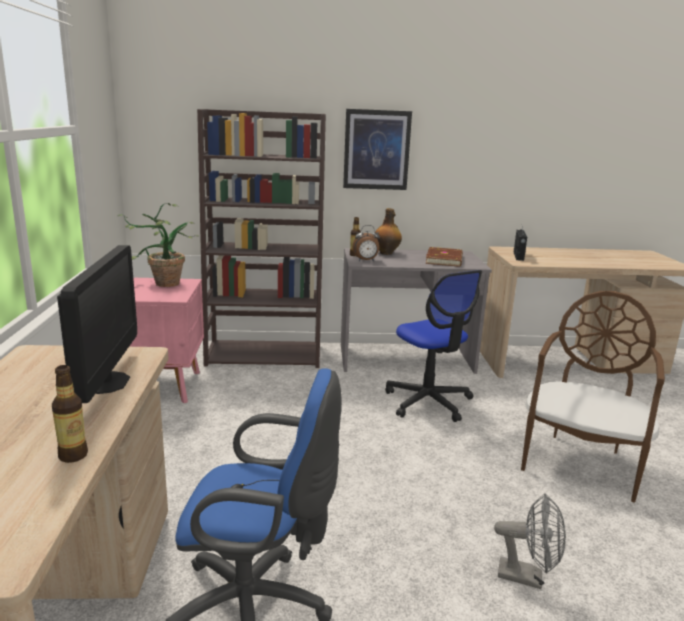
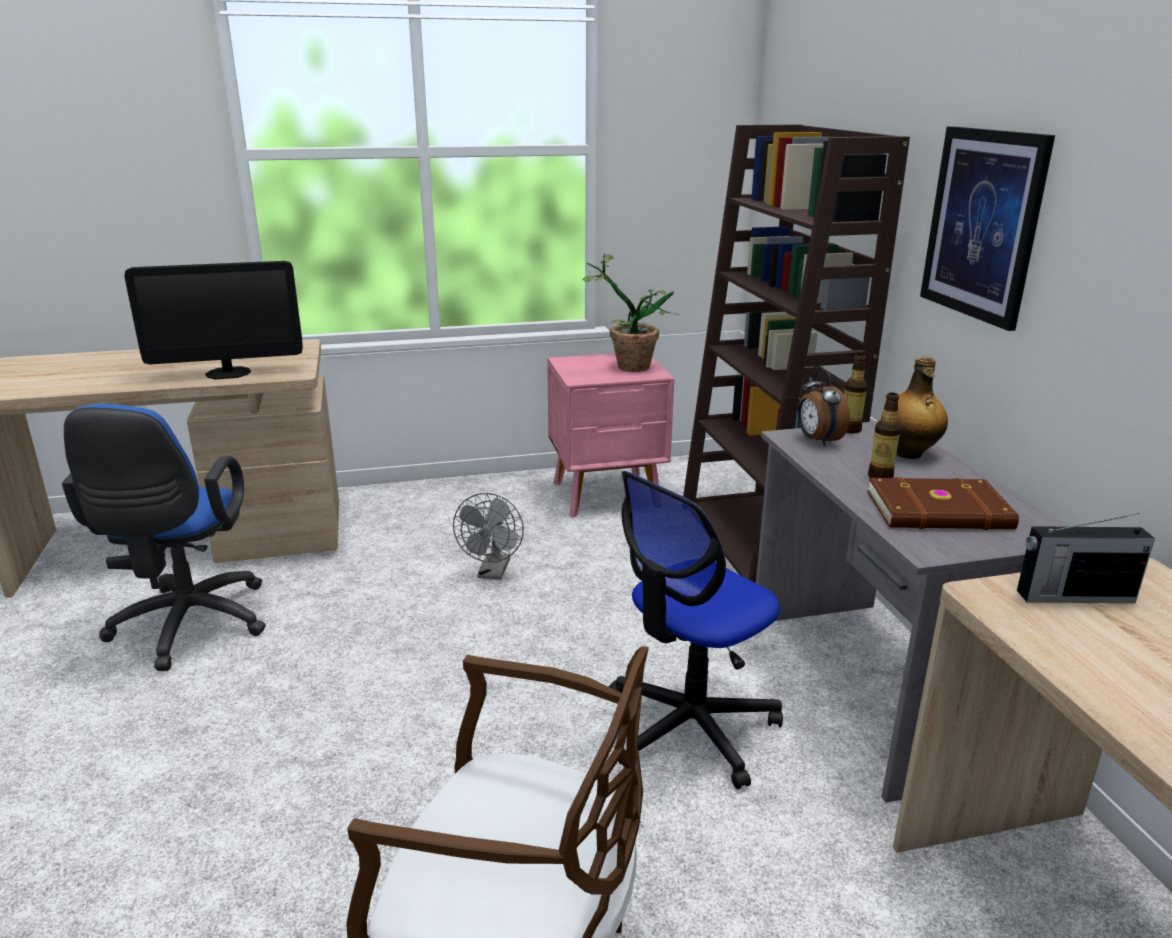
camera: 80 degrees right, 5 degrees up
(73, 455) = (99, 386): bottle -> bottle (880, 477)
(528, 577) = (183, 840): grey fan -> grey fan (493, 573)

